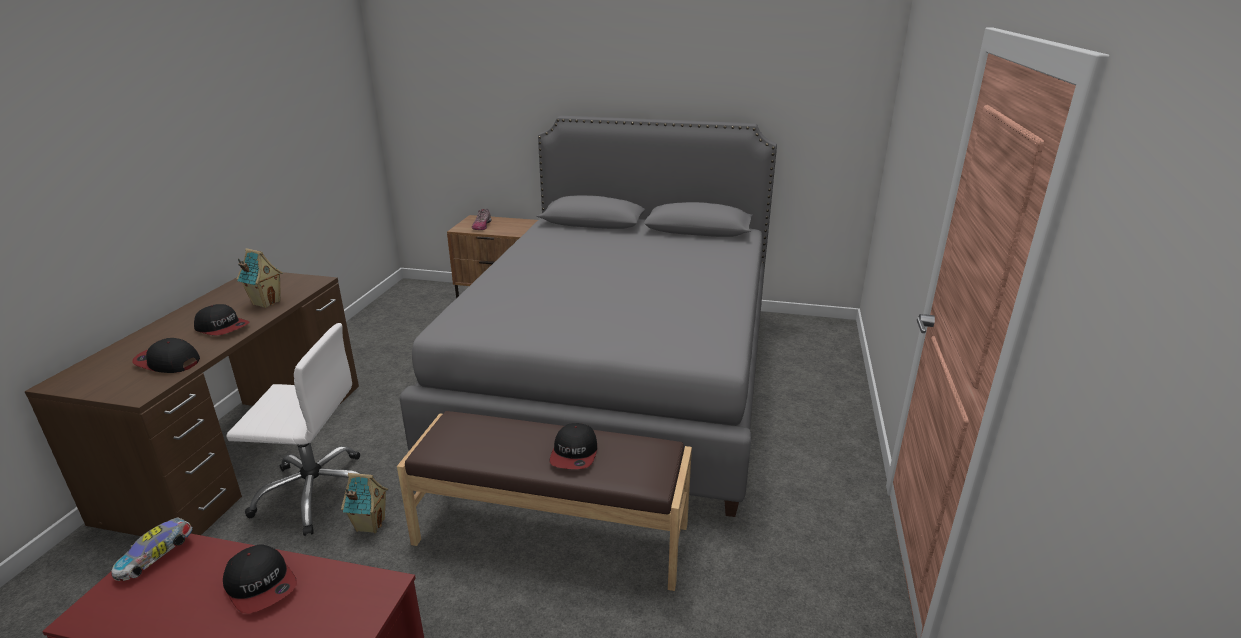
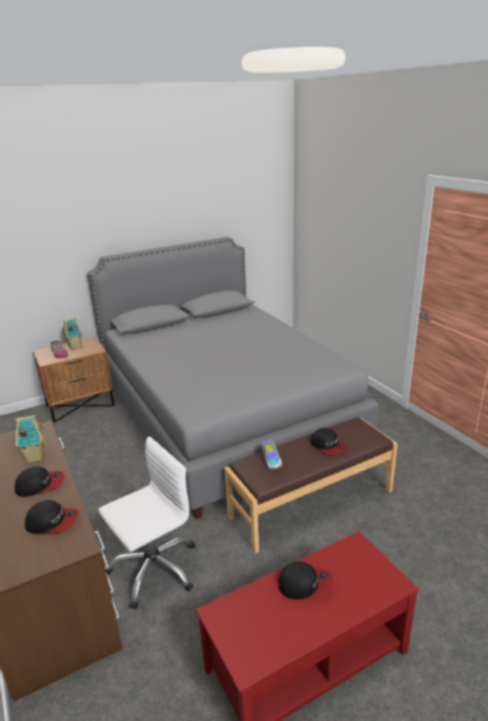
camera: 40 degrees left, 0 degrees up
(157, 557) = (226, 618): toy car -> toy car (271, 459)
(167, 362) = (52, 522): cap -> cap turned 150 degrees counterclockwise
(369, 524) = (216, 561): toy house -> toy house (74, 347)

